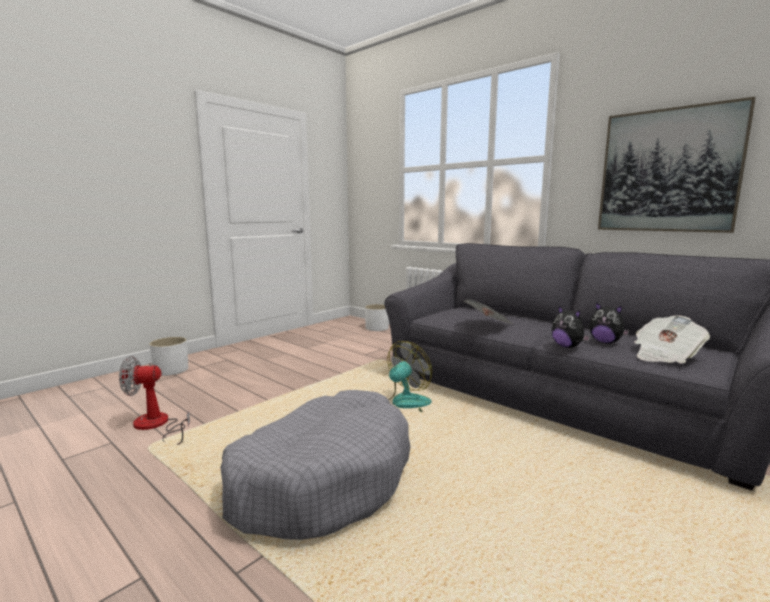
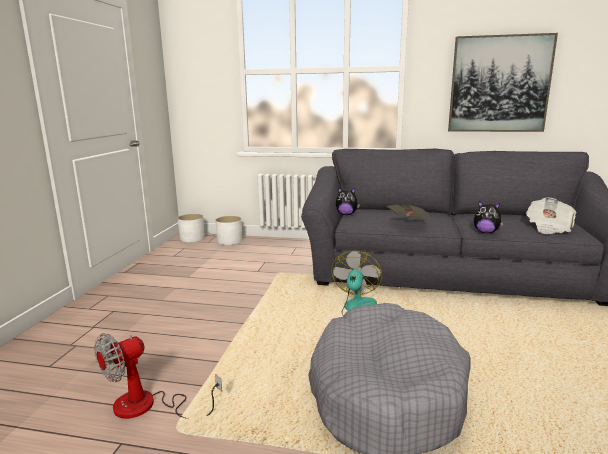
camera: 30 degrees left, 5 degrees up
(171, 370) = (56, 341): white planter -> white planter (192, 238)
(605, 342) = (503, 224): plush toy -> plush toy (346, 214)

